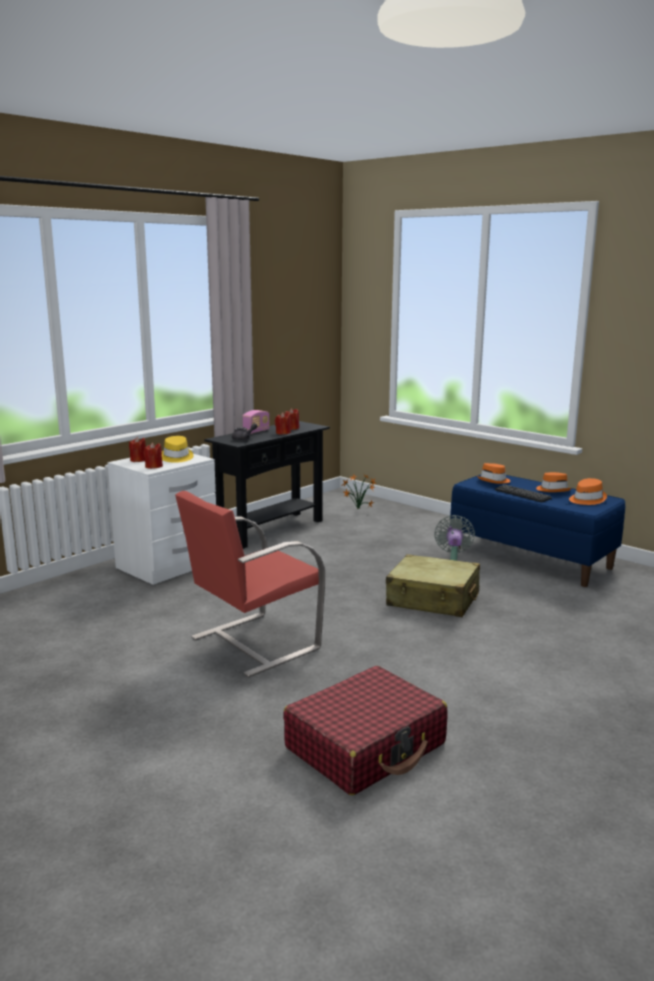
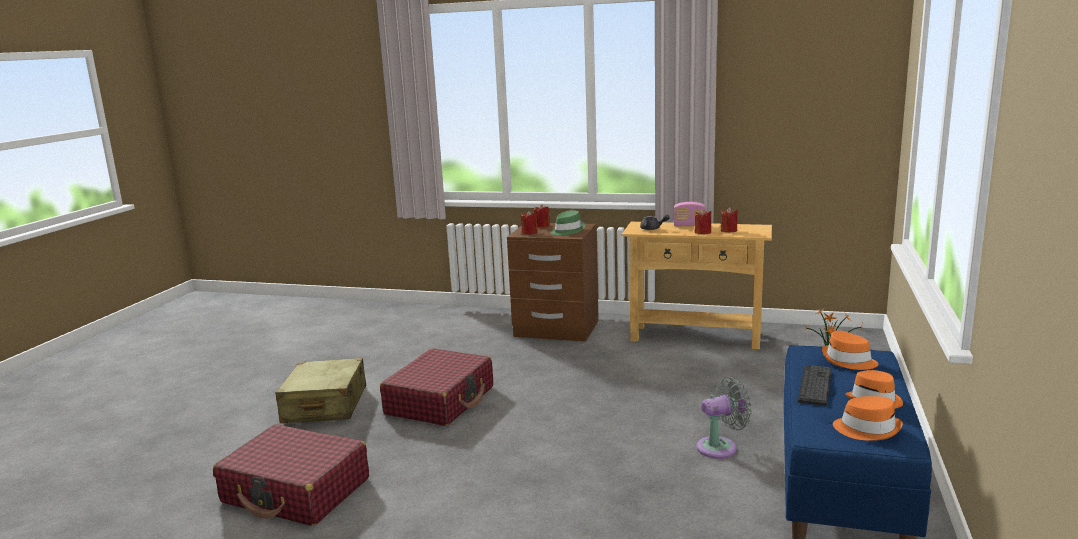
camera: 65 degrees right, 0 degrees up
(168, 566) = (556, 329): white nightstand -> brown nightstand
(176, 457) = (567, 230): yellow hat -> green hat
(252, 643) = (440, 401): red chair -> red suitcase
(271, 529) = (695, 337): black console table -> beige console table
(433, 600) = (618, 455): beige suitcase -> beige suitcase (325, 405)

